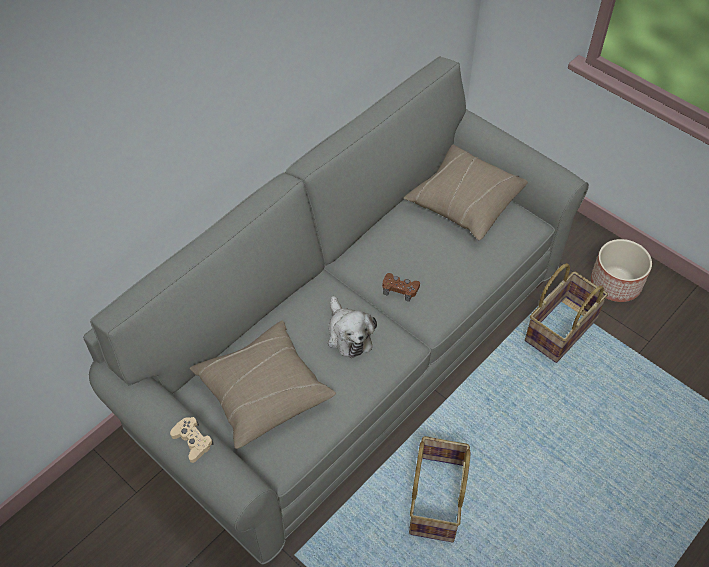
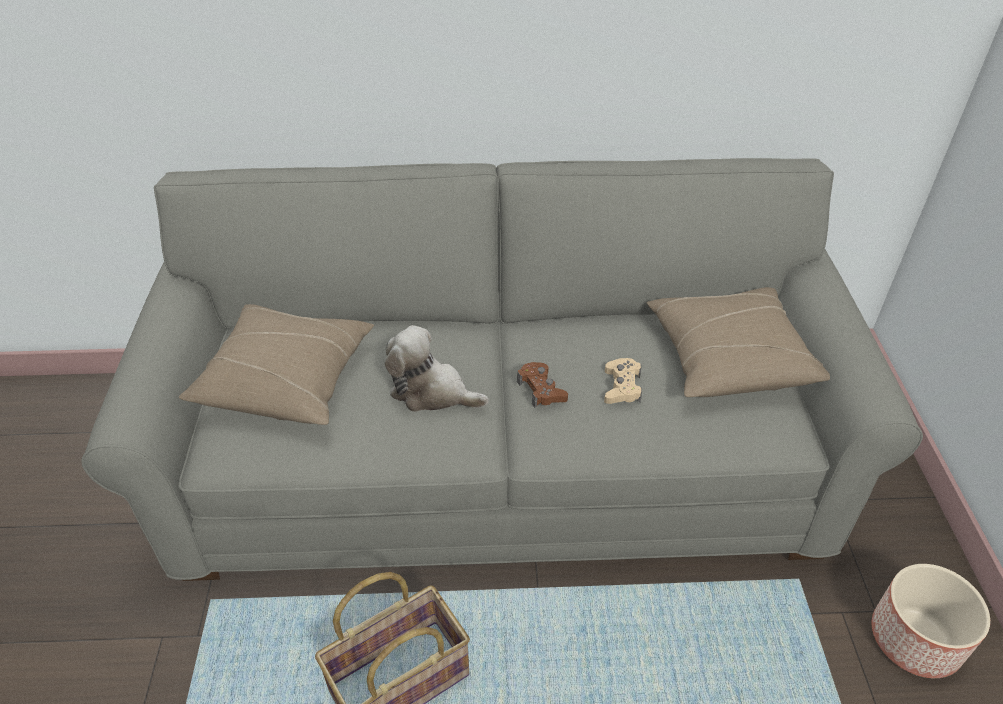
camera: 45 degrees right, 10 degrees down
(192, 441) = (144, 354): beige game controller -> beige game controller (622, 387)
(348, 334) = (432, 391): plush toy -> plush toy turned 90 degrees clockwise
(560, 328) = (770, 629): basket -> none

